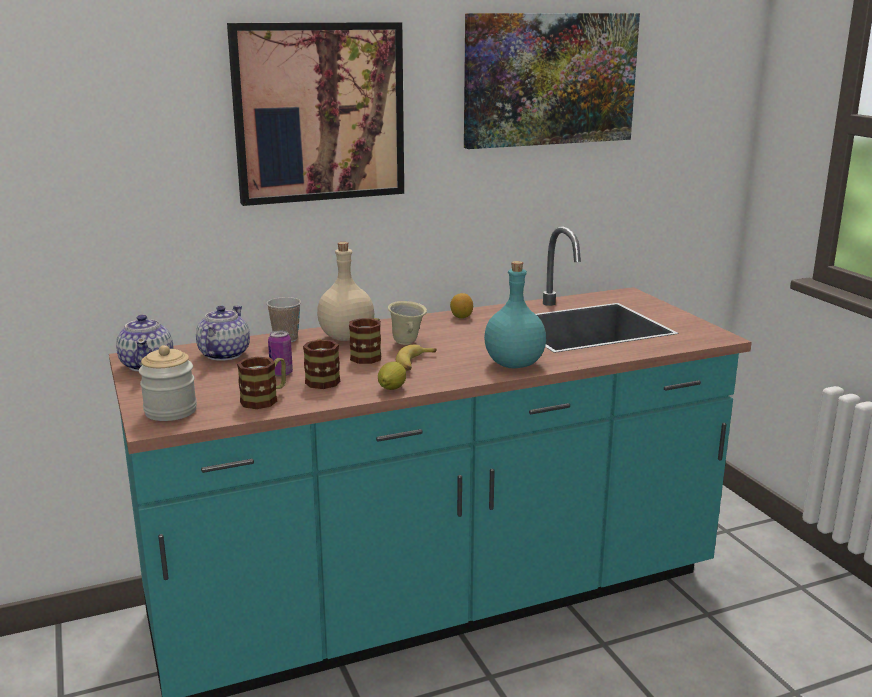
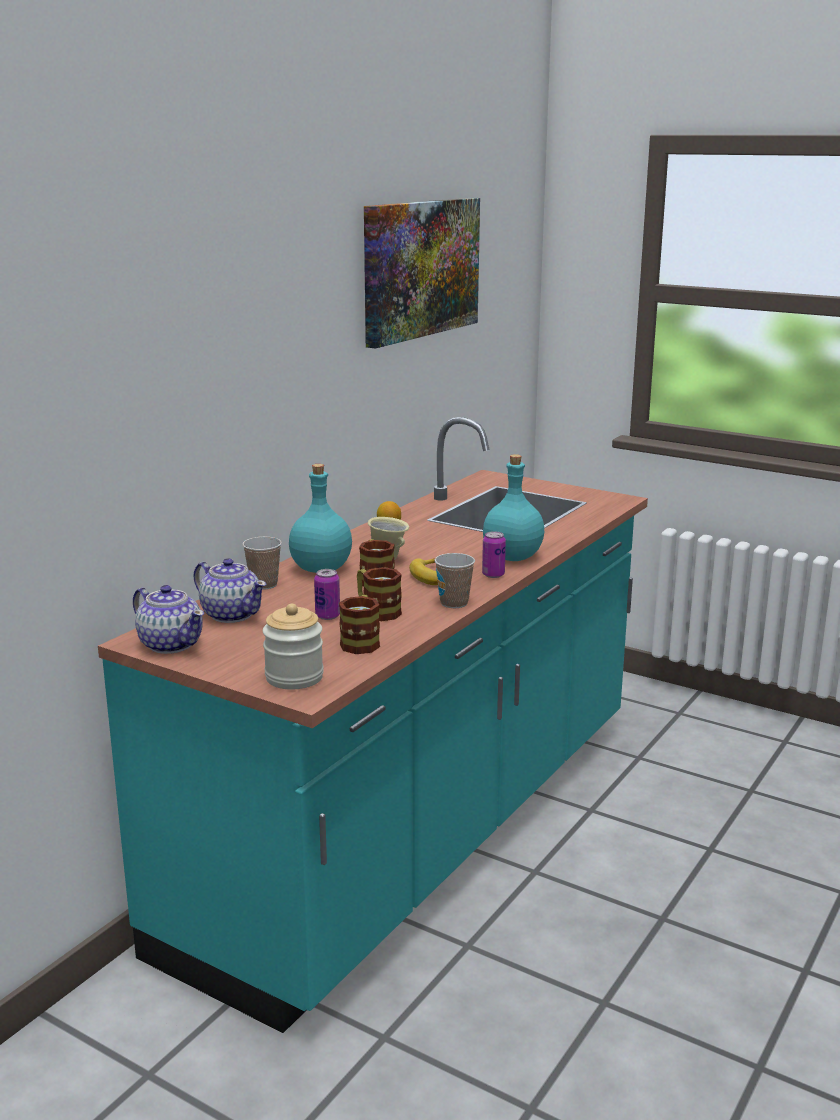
camera: 35 degrees left, 0 degrees up
(223, 354) = (231, 614): teapot -> teapot turned 150 degrees clockwise
(319, 112) = (261, 324): picture -> none
(345, 337) = (320, 569): beige bottle -> turquoise bottle
(391, 389) = (454, 603): lemon -> cup
(468, 374) = (493, 575): none -> can

